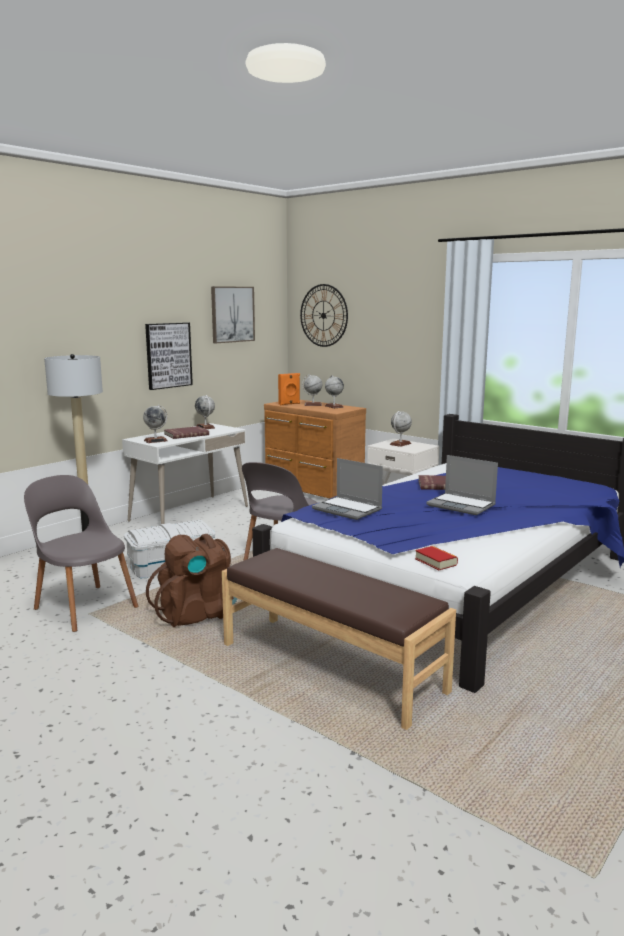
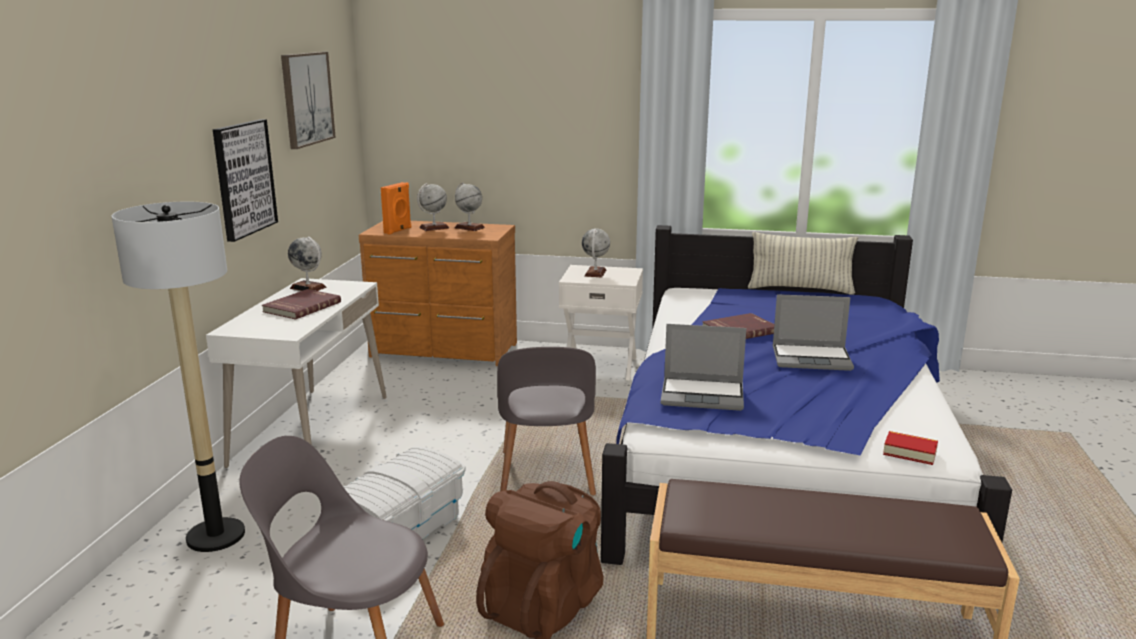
camera: 30 degrees left, 5 degrees up
(156, 440) = (273, 328): globe -> none
(323, 315) = (429, 92): wall clock -> none
(544, 472) = (800, 289): none -> pillow

